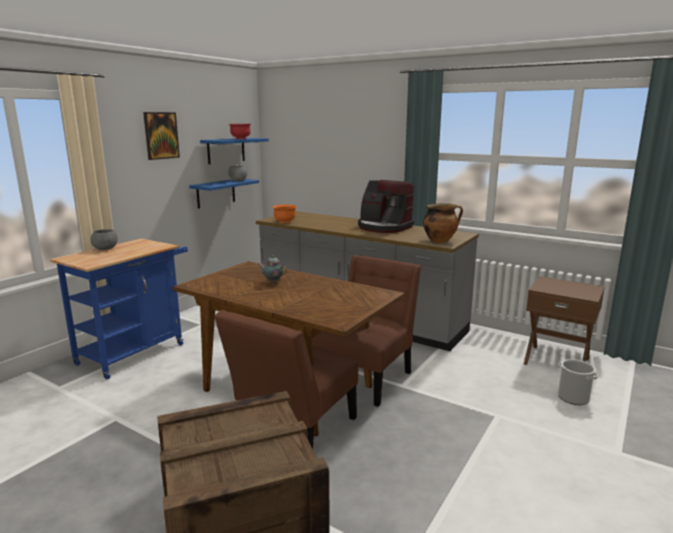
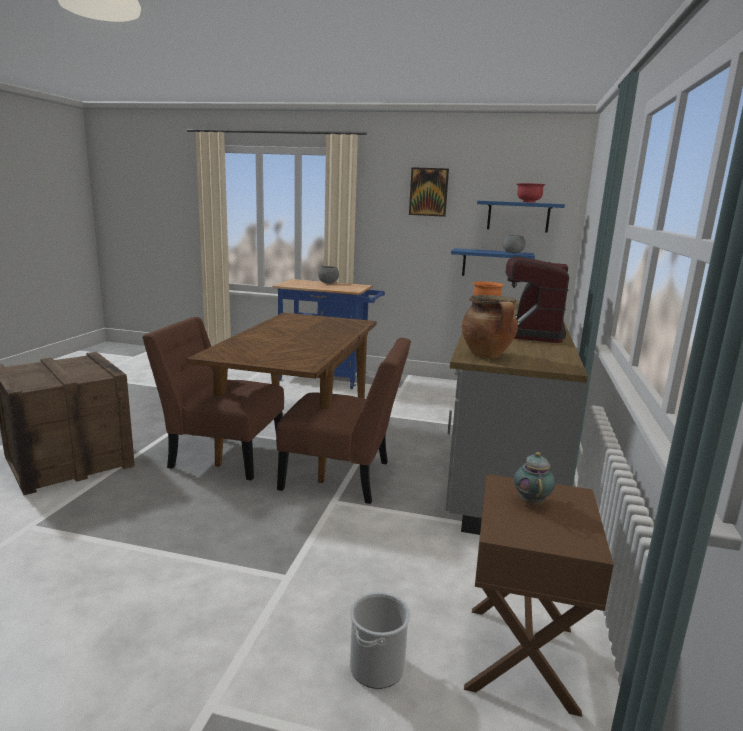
camera: 70 degrees right, 0 degrees up
(272, 282) = (313, 331): teapot -> teapot (531, 502)

